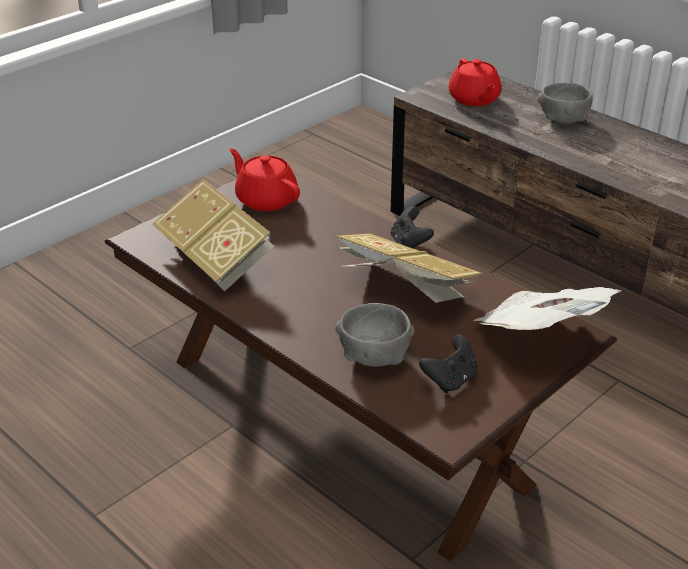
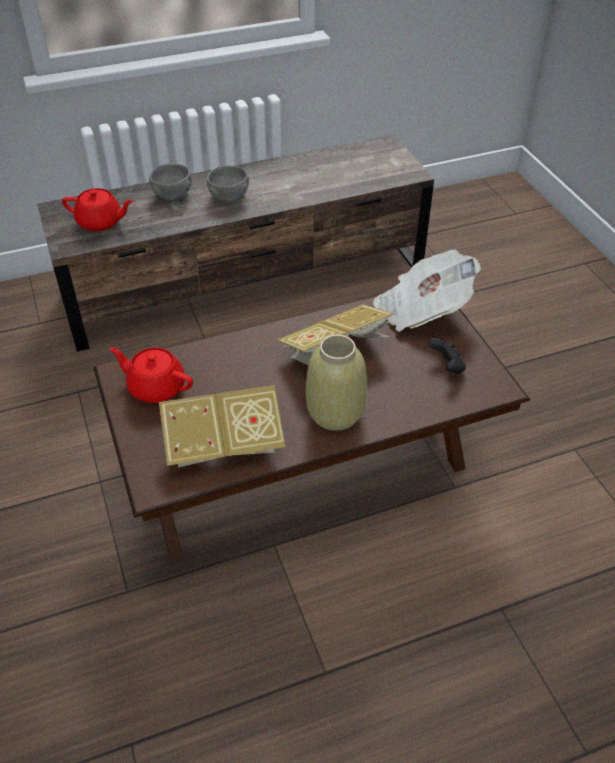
camera: 65 degrees left, 10 degrees up
(266, 199) = (156, 387): red teapot -> red teapot turned 45 degrees clockwise
(307, 315) = (336, 413): none -> beige vase
(374, 357) = (404, 394): grey bowl -> grey bowl (229, 197)
(409, 244) = (280, 329): black game controller -> none

